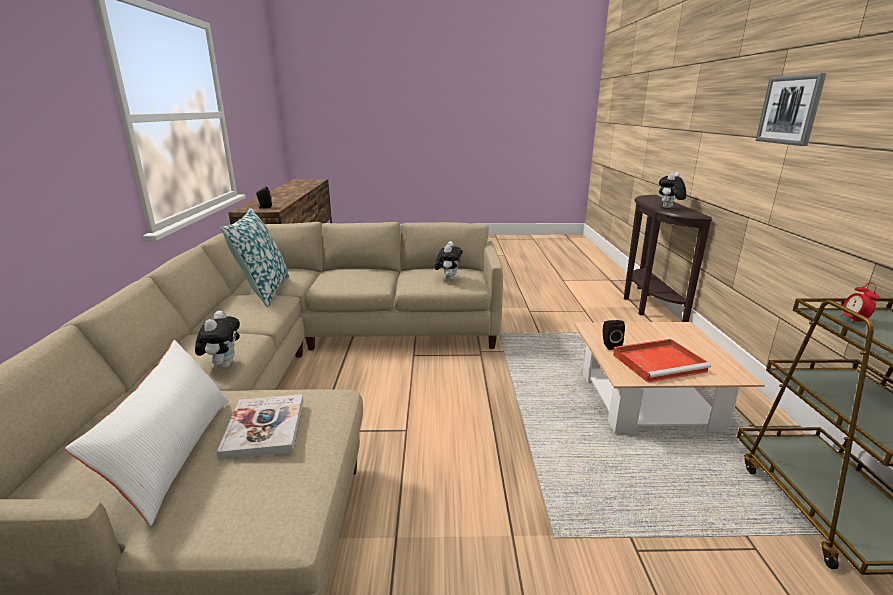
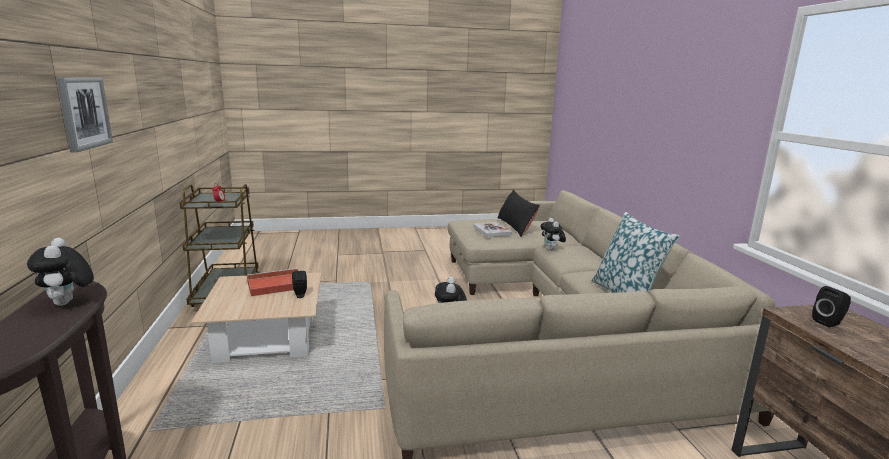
camera: 170 degrees right, 5 degrees down
(173, 453) = (516, 226): white pillow -> black pillow
(668, 208) = (68, 303): plush toy -> plush toy turned 120 degrees clockwise

